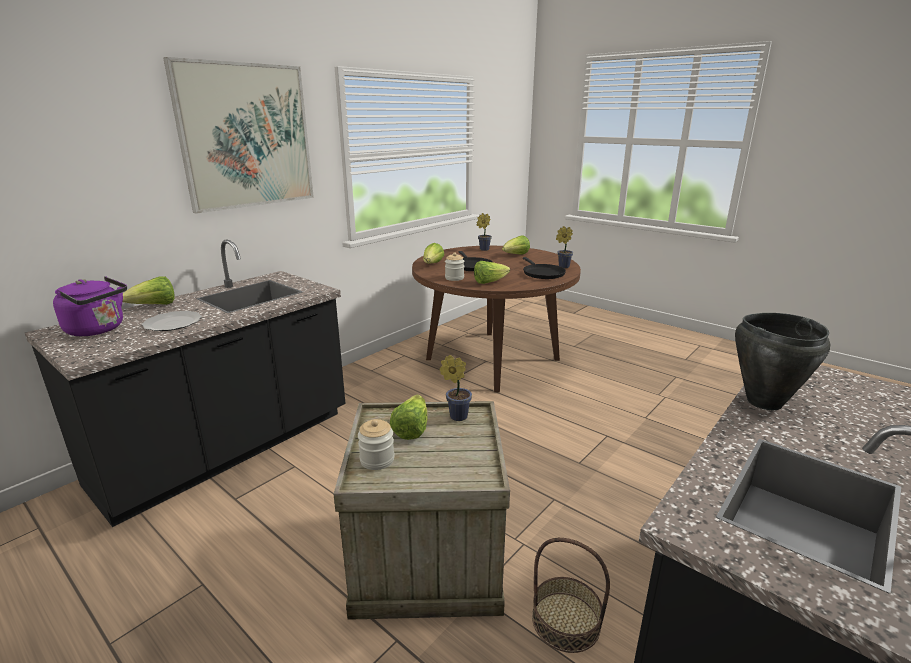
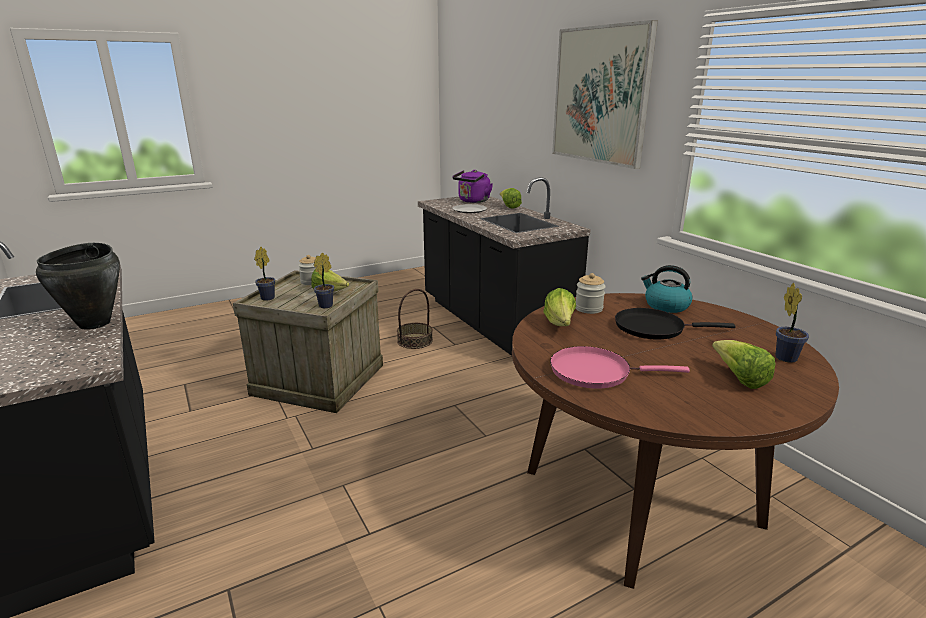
camera: 110 degrees right, 0 degrees up
(432, 264) = (665, 306): lettuce -> kettle
(542, 273) = (595, 372): black frying pan -> pink frying pan
(562, 267) = (638, 404): potted plant -> potted plant (269, 297)
(566, 621) = (217, 415): basket -> basket (415, 341)

